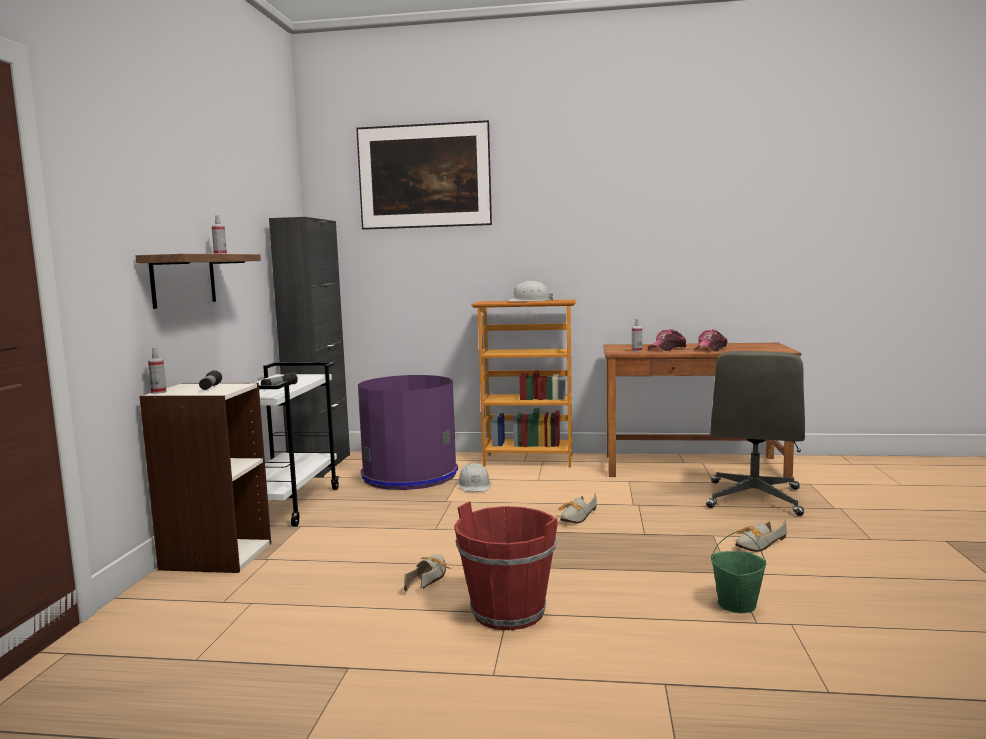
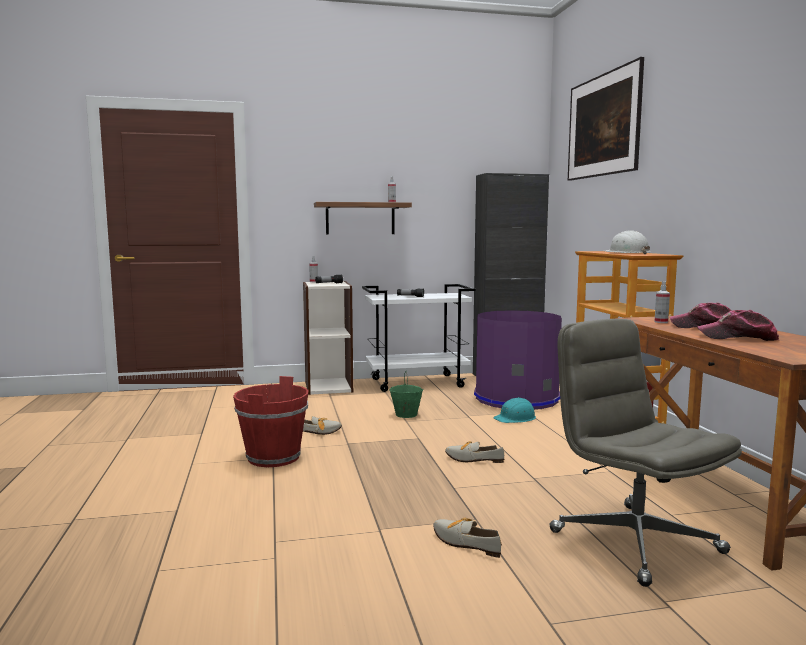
camera: 70 degrees right, 0 degrees up
(474, 485) = (515, 418): white hard hat -> turquoise hard hat
(737, 605) = (308, 533): green bucket -> green bucket (406, 415)
(754, 498) = (633, 541): grey office chair -> grey office chair turned 60 degrees clockwise

